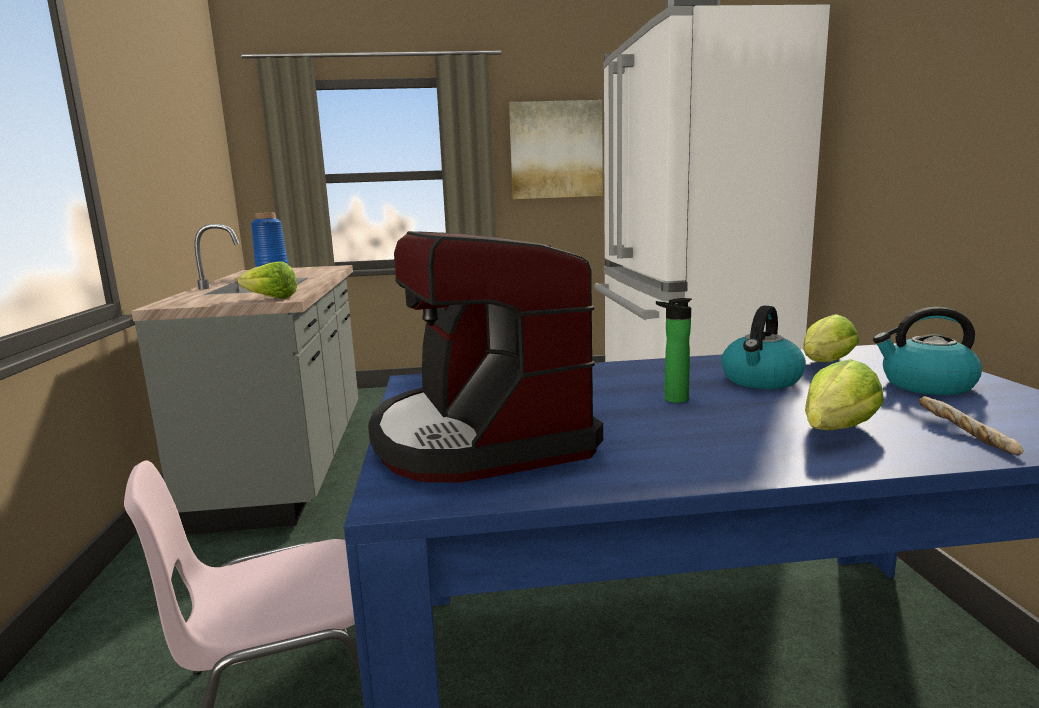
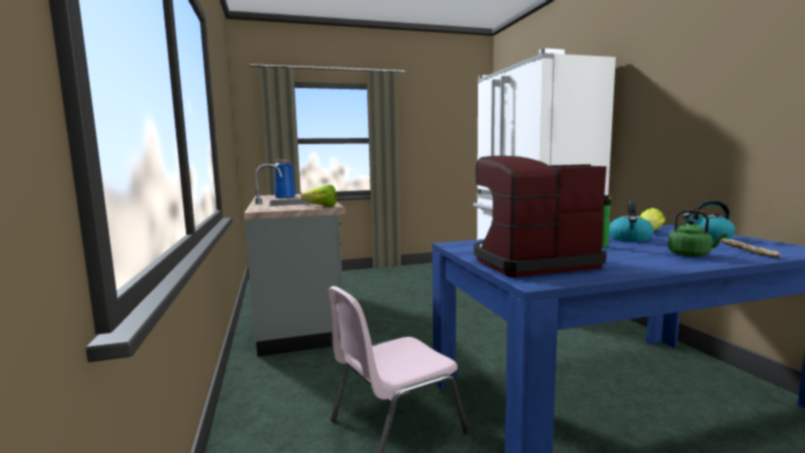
camera: 10 degrees left, 5 degrees down
(480, 437) = (531, 262): coffee machine -> coffee machine turned 105 degrees clockwise
(556, 150) = (432, 128): picture -> none
(829, 434) = (691, 255): lettuce -> green kettle

